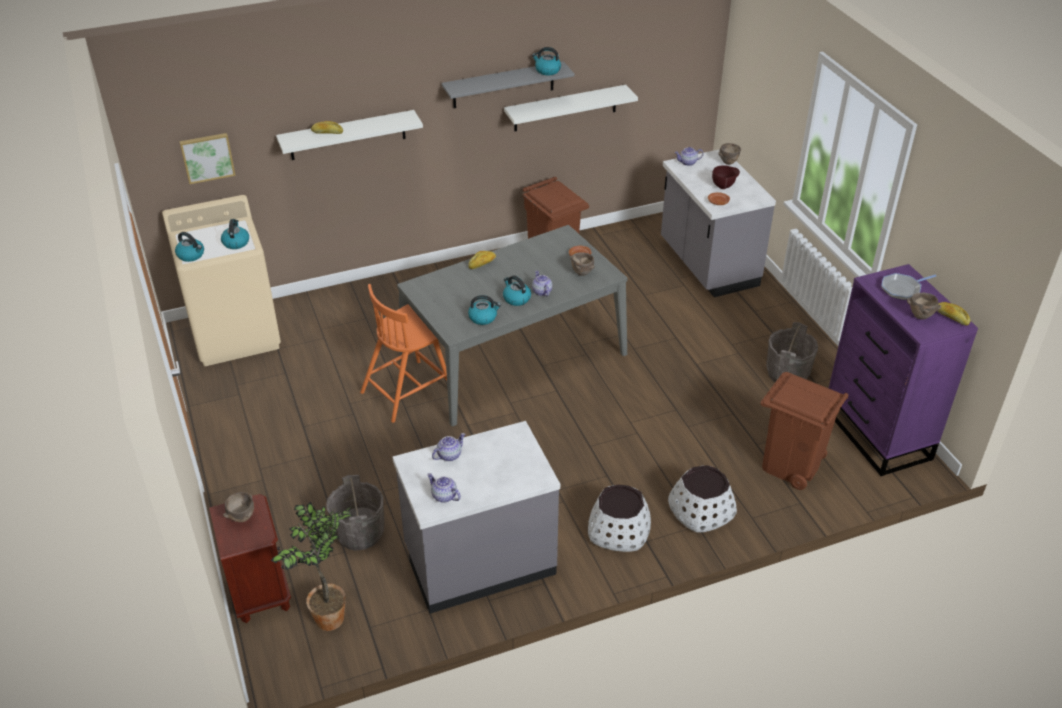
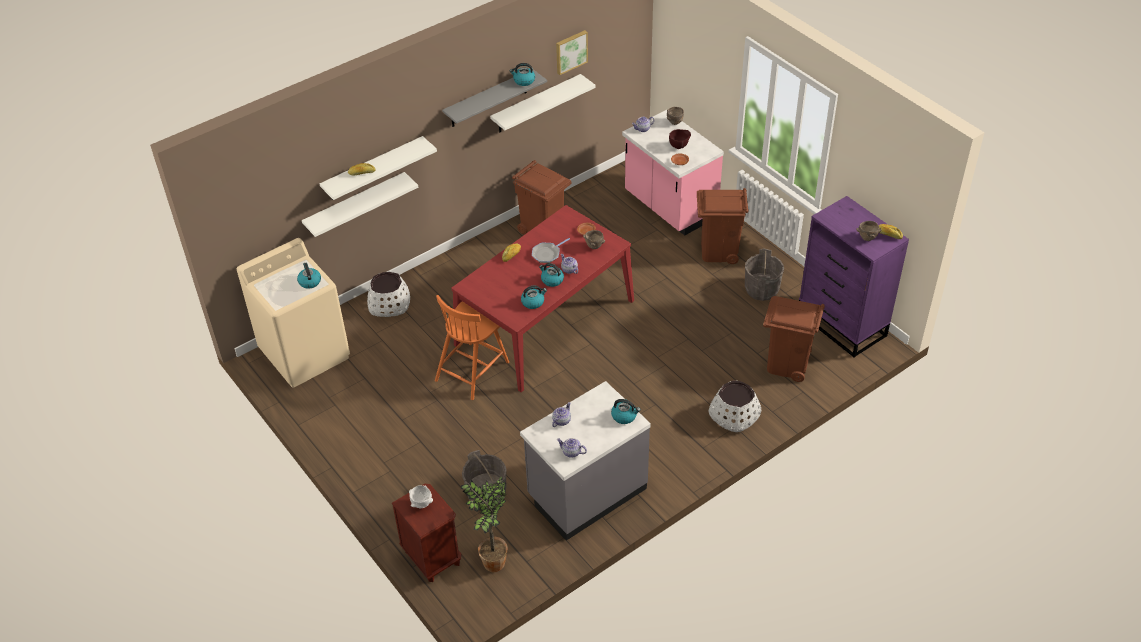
camera: 15 degrees left, 5 degrees up
(191, 255) = (278, 301): kettle -> kettle (624, 416)
(207, 157) = (267, 215): picture -> picture (571, 51)
(242, 518) = (421, 504): brown bowl -> white bowl
(322, 174) = (355, 205): none -> white shelf
(513, 356) = (545, 322): grey dining table -> red dining table
(618, 531) = (680, 445): white planter -> white planter (389, 304)
(707, 265) = (669, 207): grey counter -> pink counter
(748, 321) = (718, 251): none -> brown trash can
(902, 289) = (848, 218): frying pan -> frying pan (547, 254)

